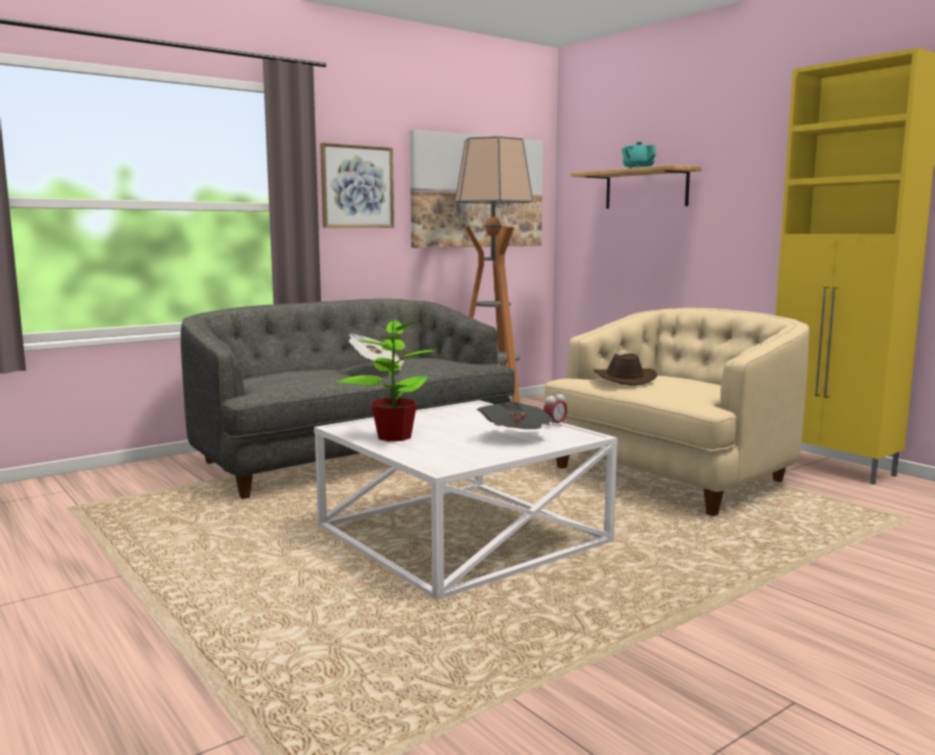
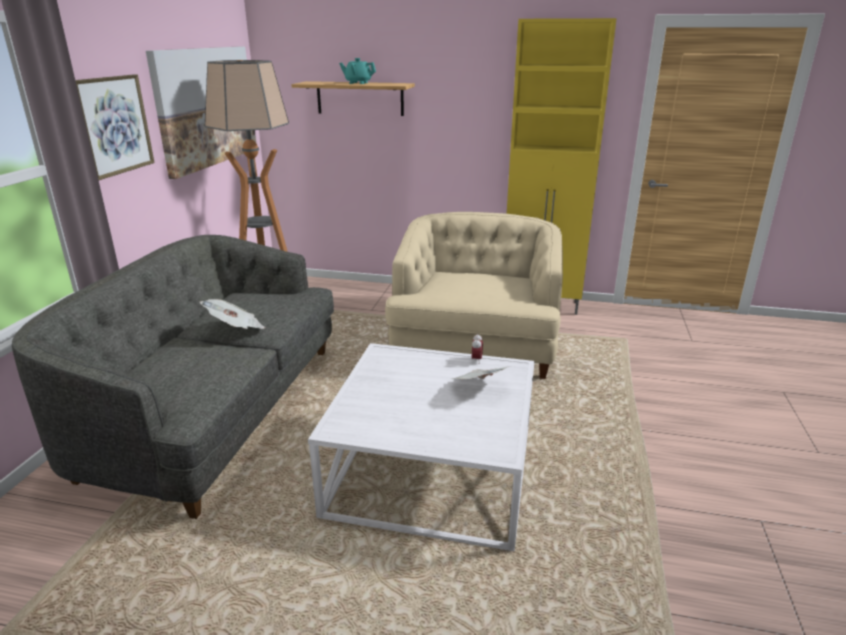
camera: 40 degrees left, 15 degrees up
(394, 436) = (397, 425): potted plant -> none
(623, 379) = (450, 289): brown hat -> none

